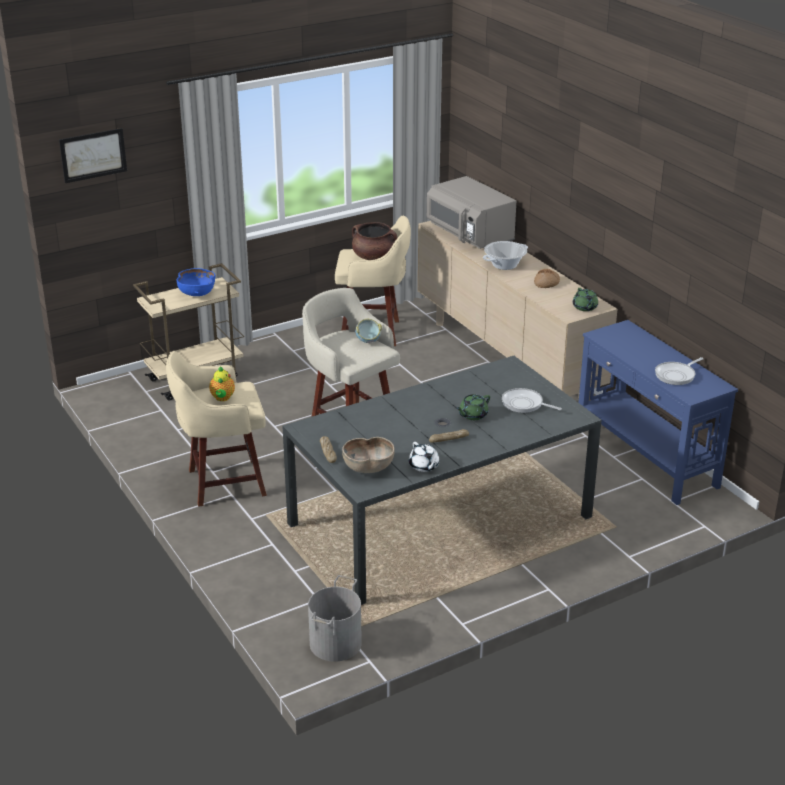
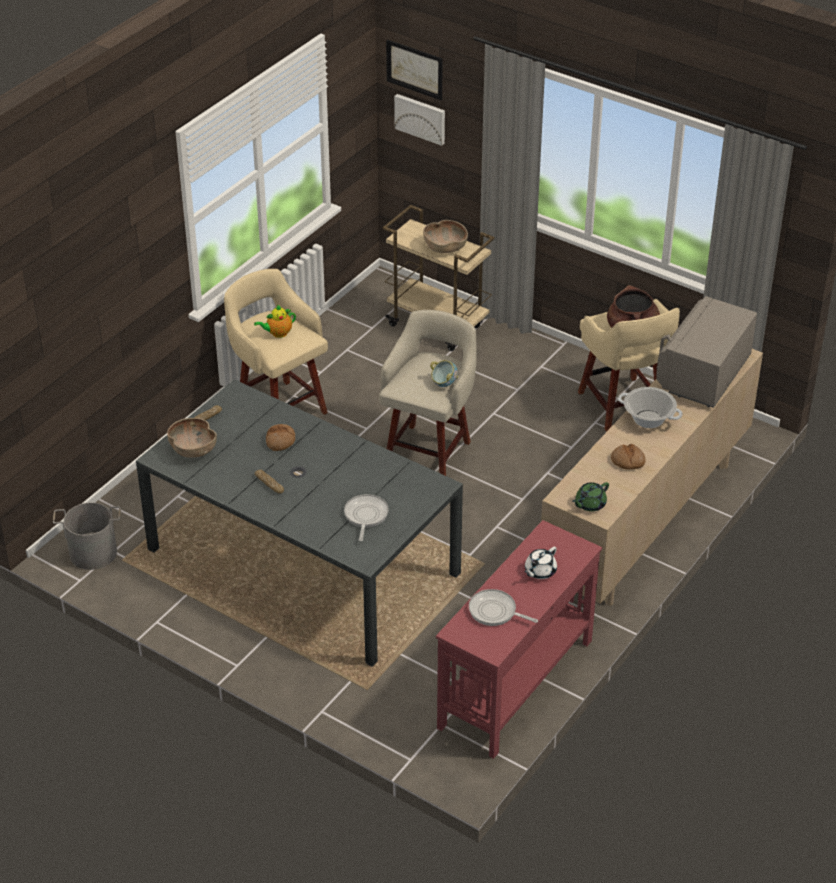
camera: 65 degrees right, 10 degrees up
(106, 202) = (421, 118): none -> picture
(196, 293) = (445, 248): blue bowl -> brown bowl
(393, 421) = (280, 441): none -> bread
(424, 466) = (214, 482): white teapot -> white teapot (539, 571)
(472, 415) = (322, 487): green teapot -> none
(646, 458) = (515, 684): blue console table -> red console table

